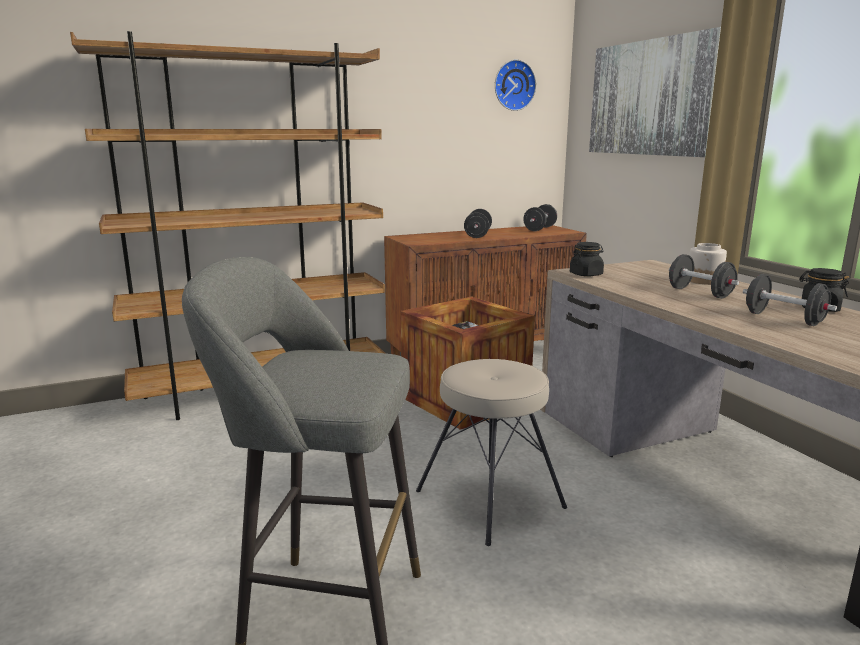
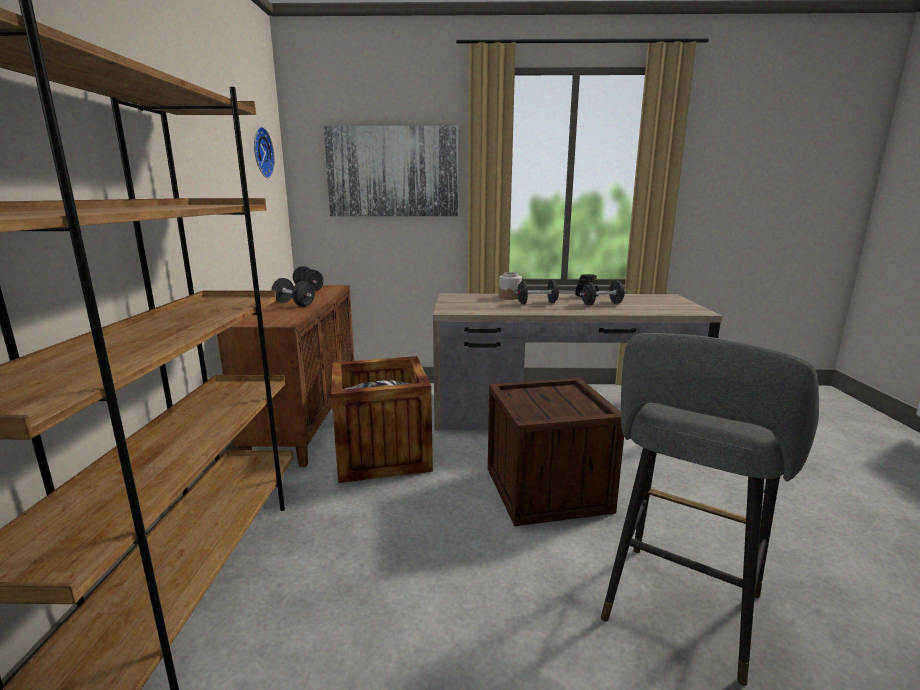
camera: 65 degrees left, 0 degrees up
(490, 498) = (547, 489): beige stool -> crate
(586, 274) = (461, 310): black jar -> none

